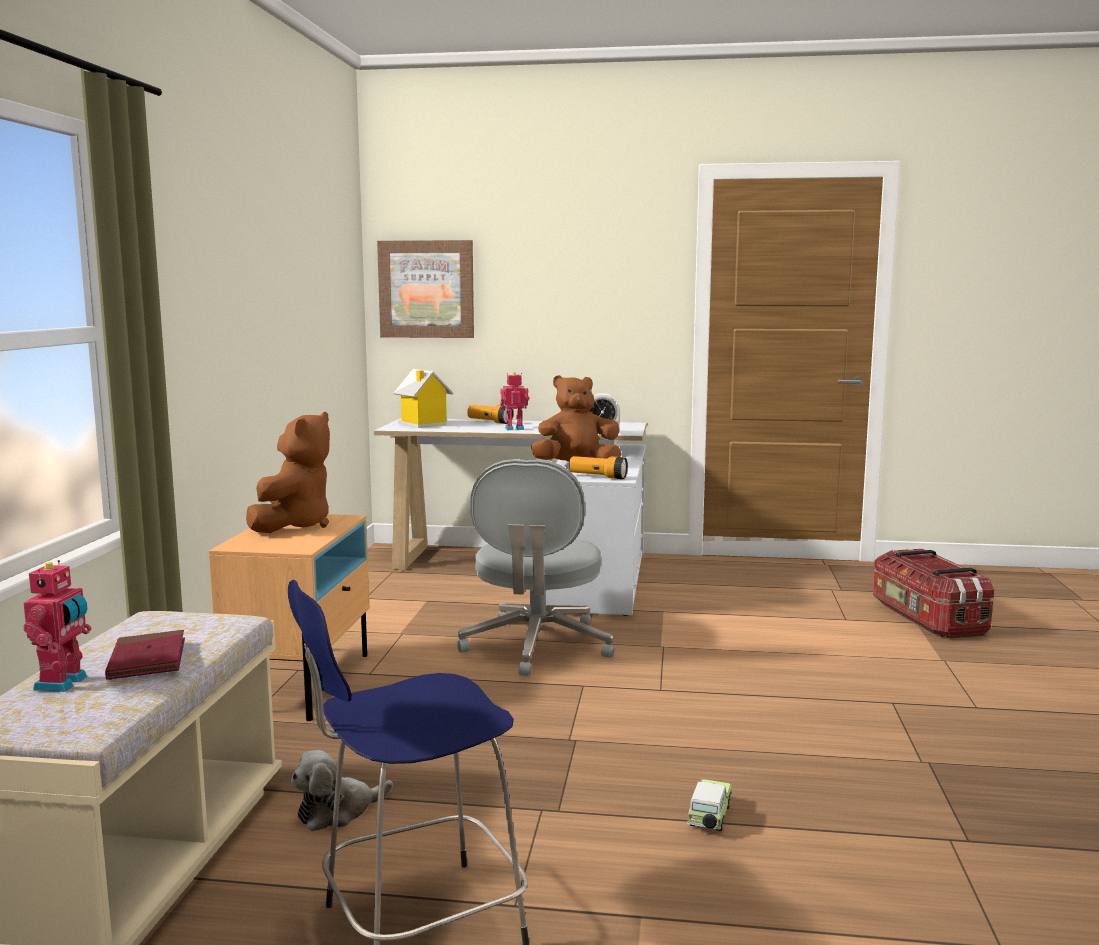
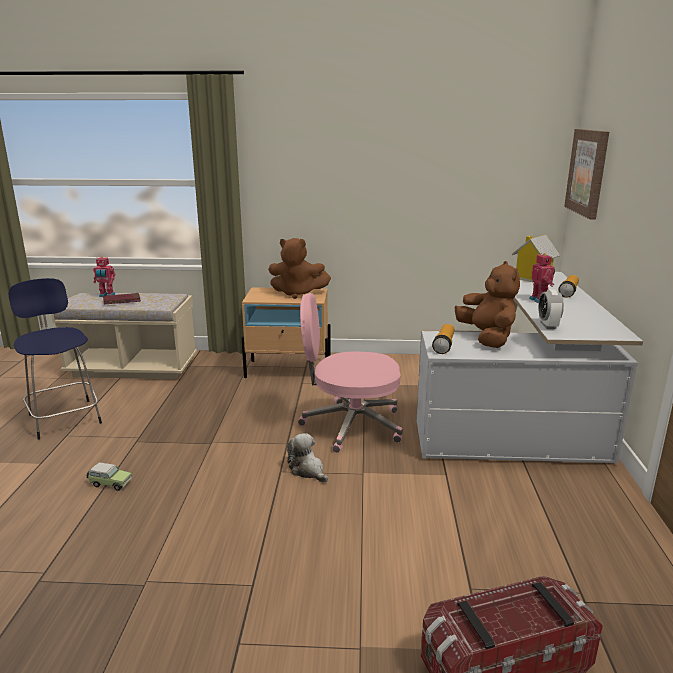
camera: 85 degrees right, 10 degrees up
(338, 811) = (156, 394): plush toy -> plush toy (307, 470)
(537, 647) = (350, 425): grey office chair -> pink office chair

